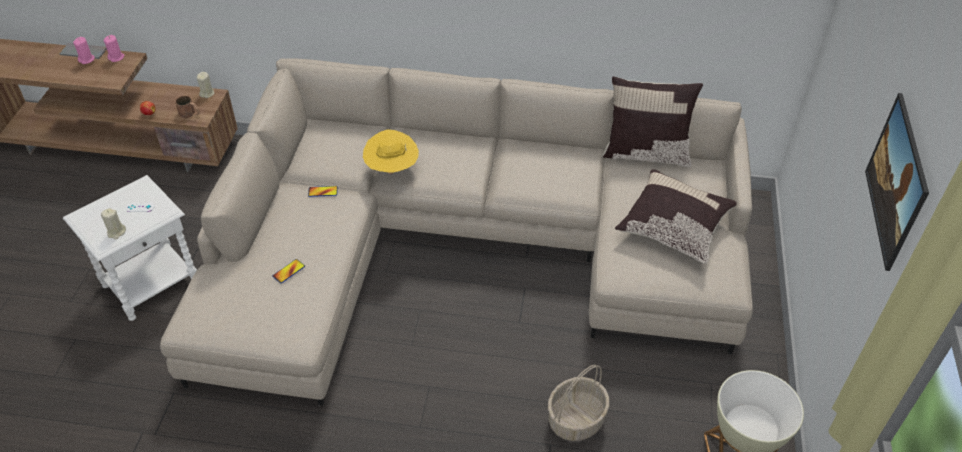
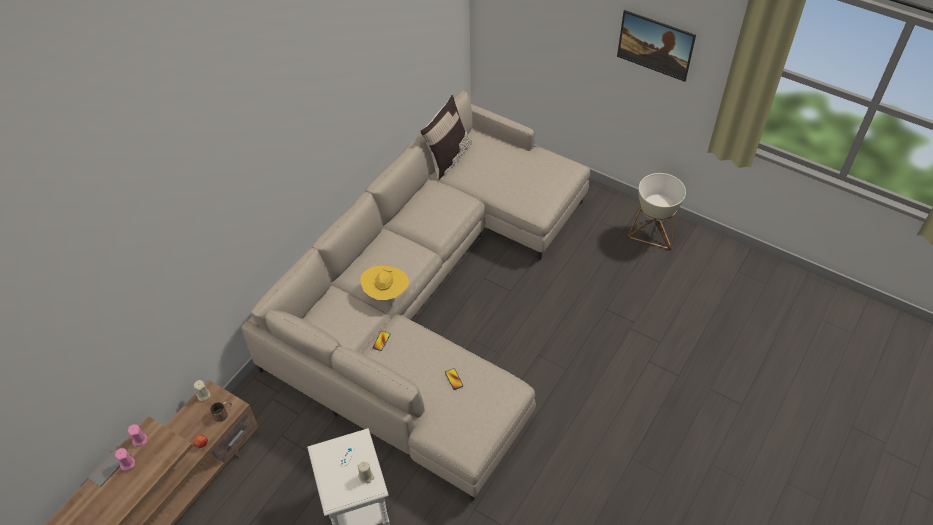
camera: 65 degrees left, 5 degrees up
(576, 419) = (594, 290): basket -> none
(674, 227) = (518, 171): pillow -> none

